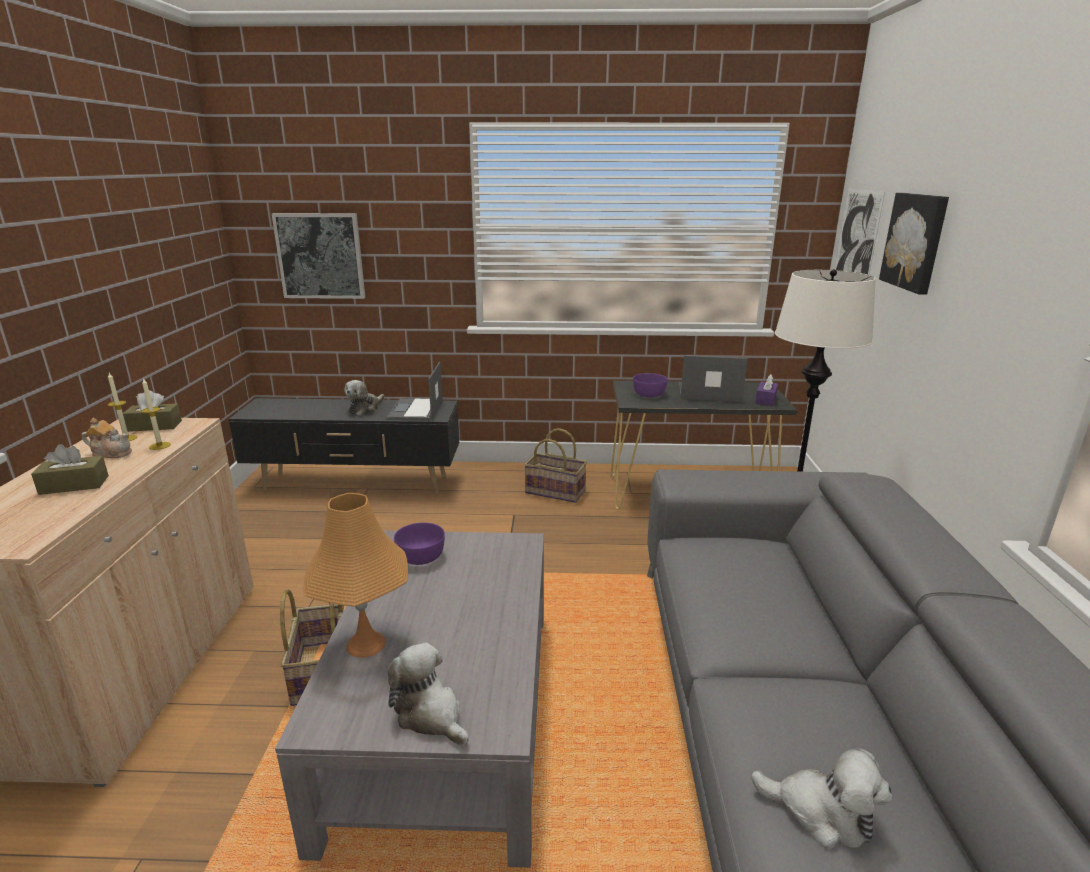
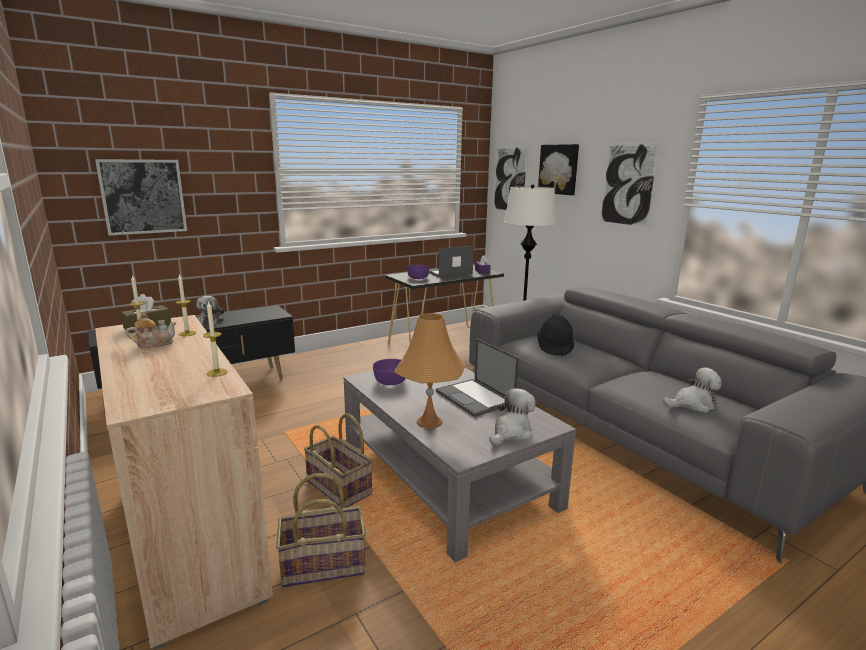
camera: 35 degrees left, 5 degrees down
(66, 515) = (217, 372): none -> candle
(74, 485) = (175, 361): brown tissue box -> none
(416, 410) = (256, 314): laptop -> laptop (476, 398)
(430, 714) = (511, 432): plush toy -> plush toy turned 120 degrees clockwise
(556, 491) = (363, 358): basket -> basket (324, 564)
(729, 576) = (555, 348): none -> black hat
(1006, 291) = (627, 184): none -> picture

